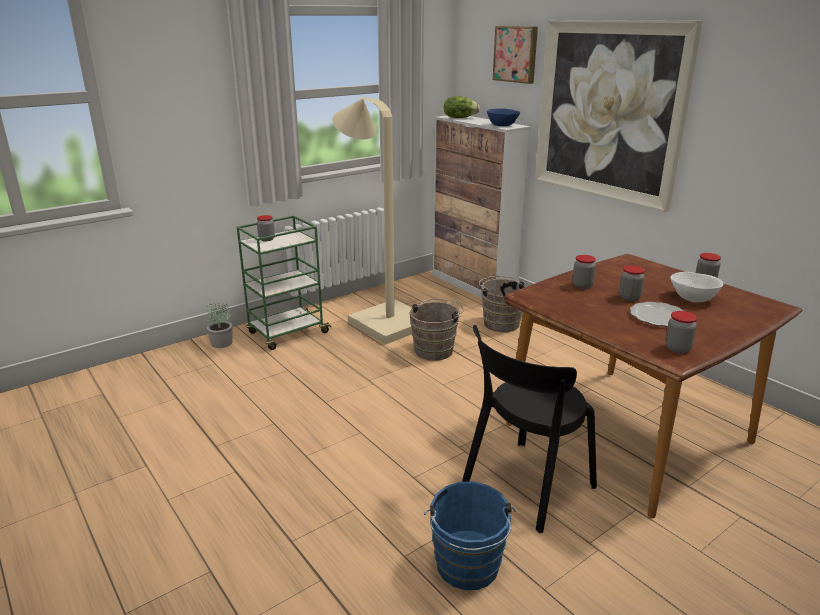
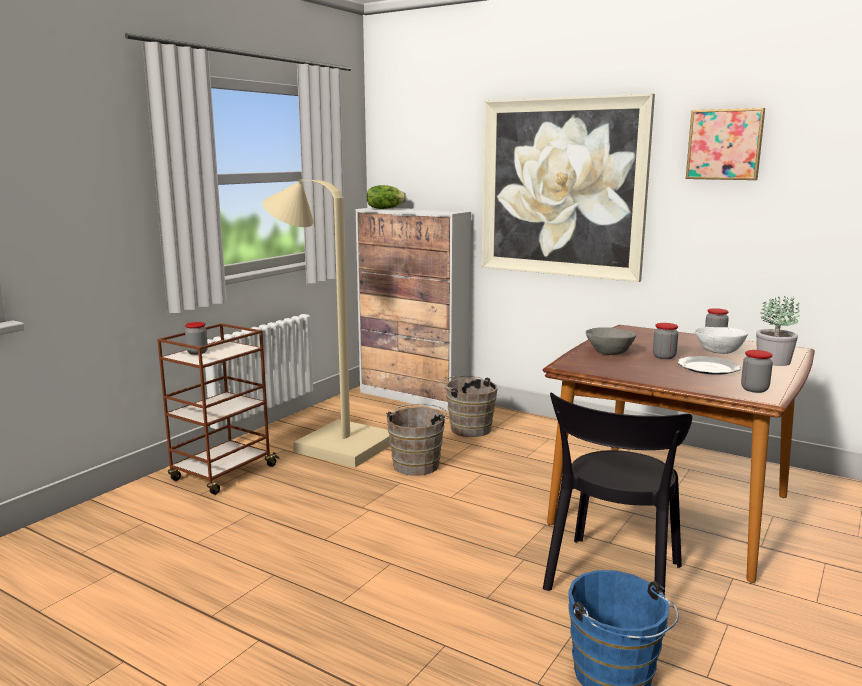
camera: 20 degrees left, 10 degrees down
(222, 343) = (140, 497): potted plant -> potted plant (774, 361)
(287, 333) = (223, 474): green cart -> brown cart
(502, 125) = (441, 211): blue bowl -> none
(516, 54) = (446, 138): picture -> picture (725, 144)
(582, 285) = (610, 352): jar -> grey bowl

